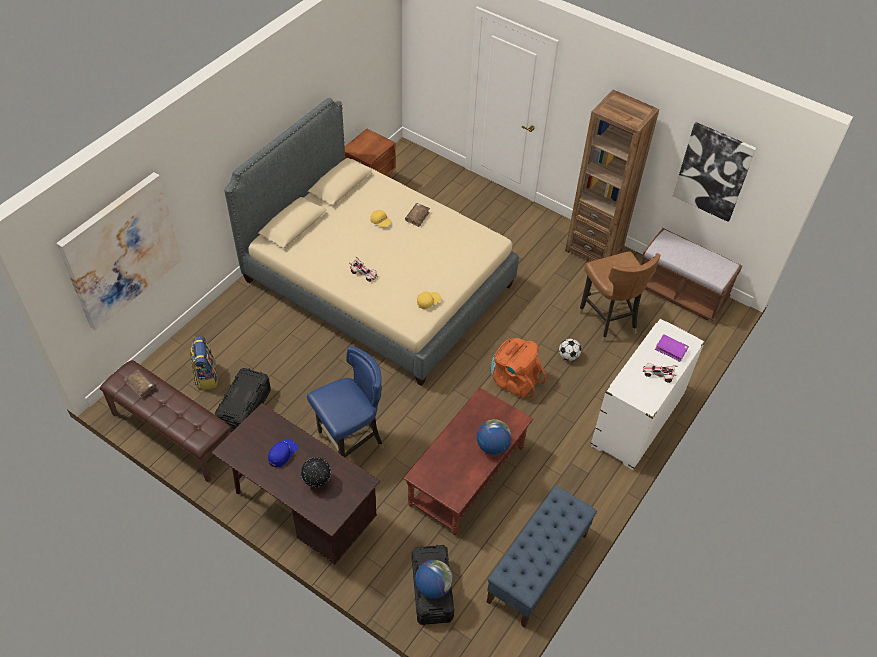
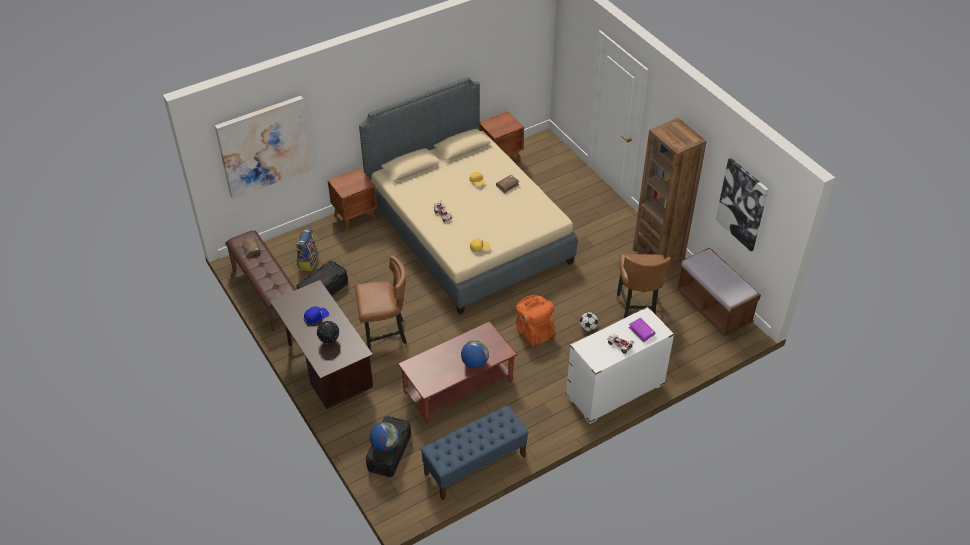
camera: 25 degrees right, 5 degrees down
(237, 304) = (355, 218): none -> brown nightstand
(351, 445) = (385, 338): blue chair -> brown chair

